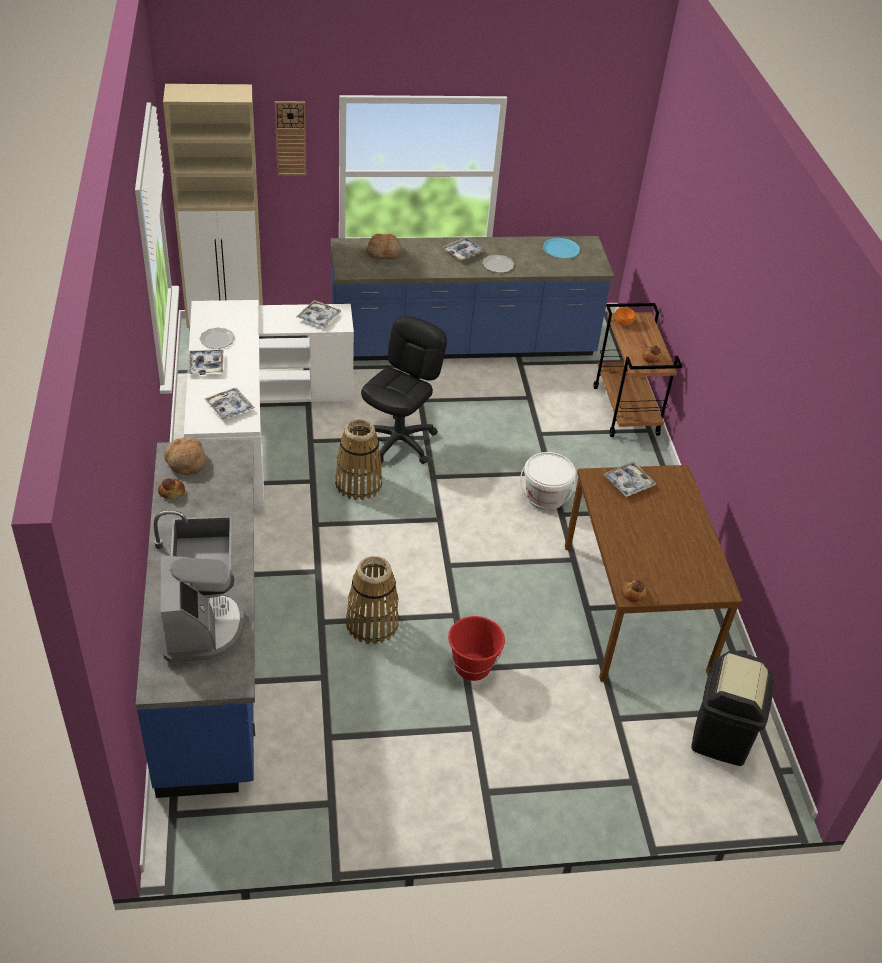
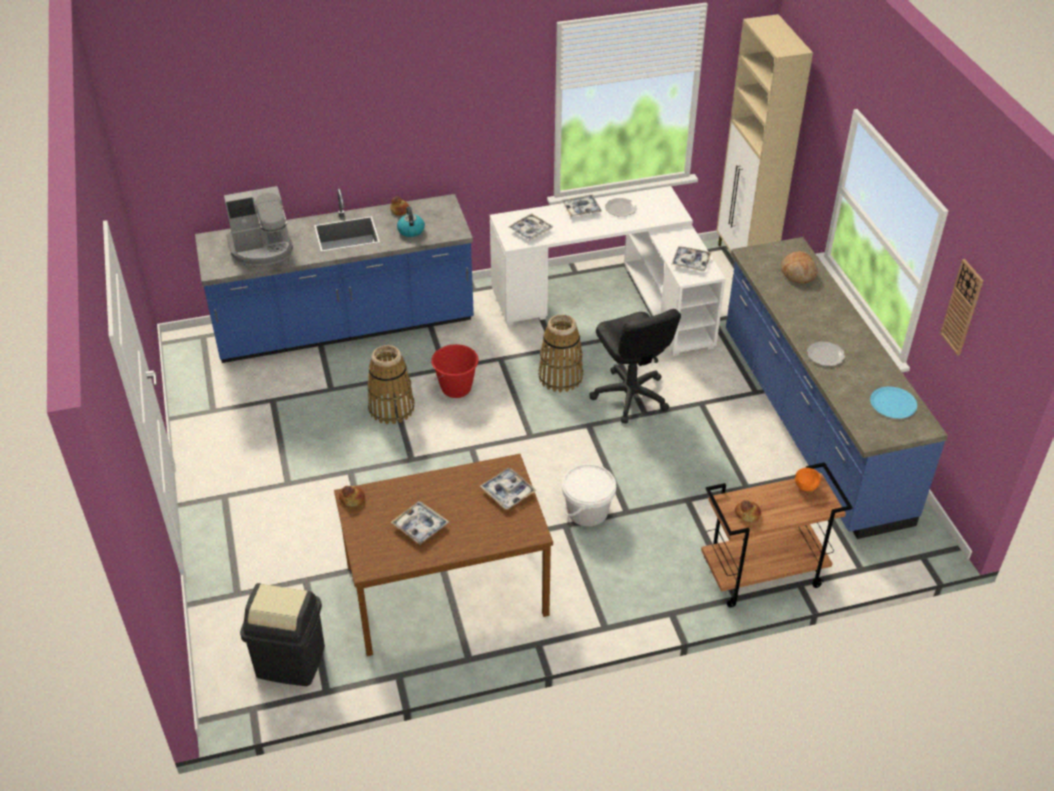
camera: 85 degrees right, 0 degrees up
(185, 462) = (435, 210): bread -> none
(218, 487) = (411, 230): none -> kettle
(290, 138) = (824, 125): wall clock -> wall clock (962, 307)
(399, 442) = (630, 396): black office chair -> black office chair turned 45 degrees clockwise
(463, 252) = (834, 327): tray -> tray (420, 526)
(472, 667) = (353, 476): red bucket -> red bucket (456, 388)

